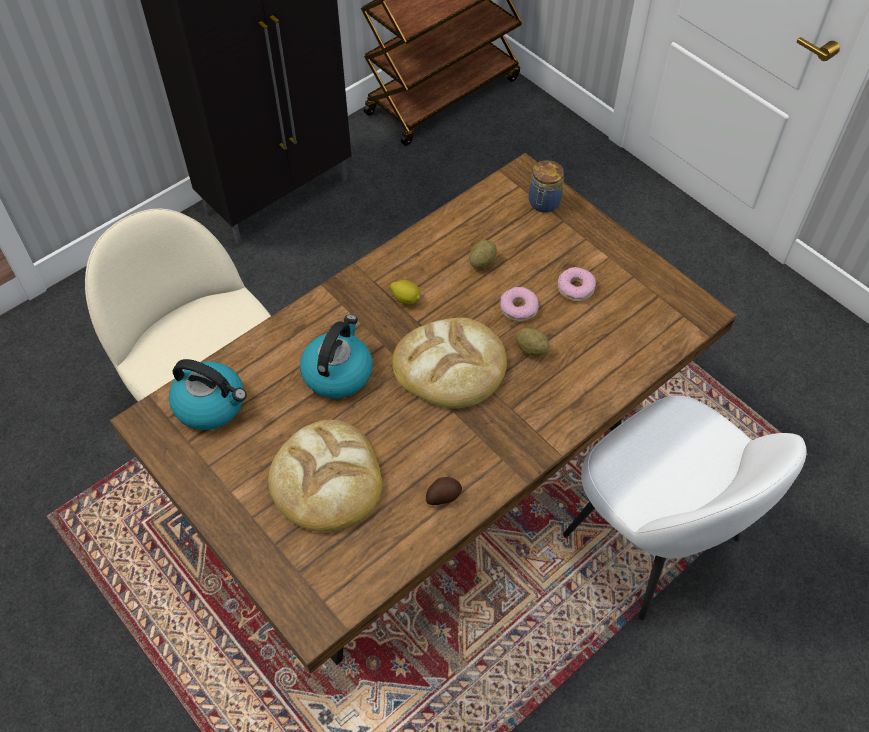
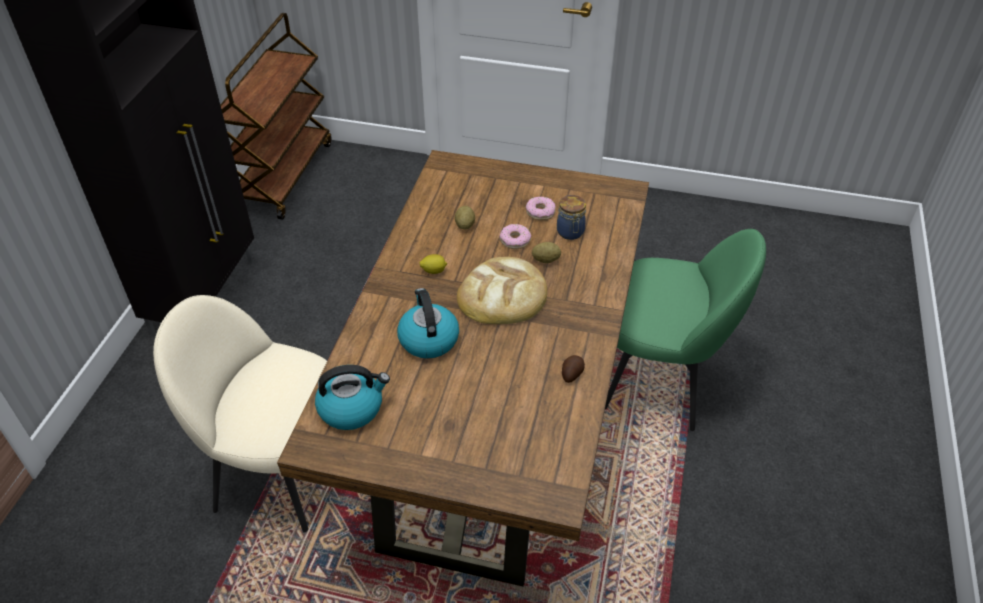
camera: 35 degrees left, 10 degrees down
(326, 479) = (484, 408): bread -> none
(543, 203) = (473, 173): jar -> jar (570, 233)
(655, 541) = (661, 379): white chair -> green chair

